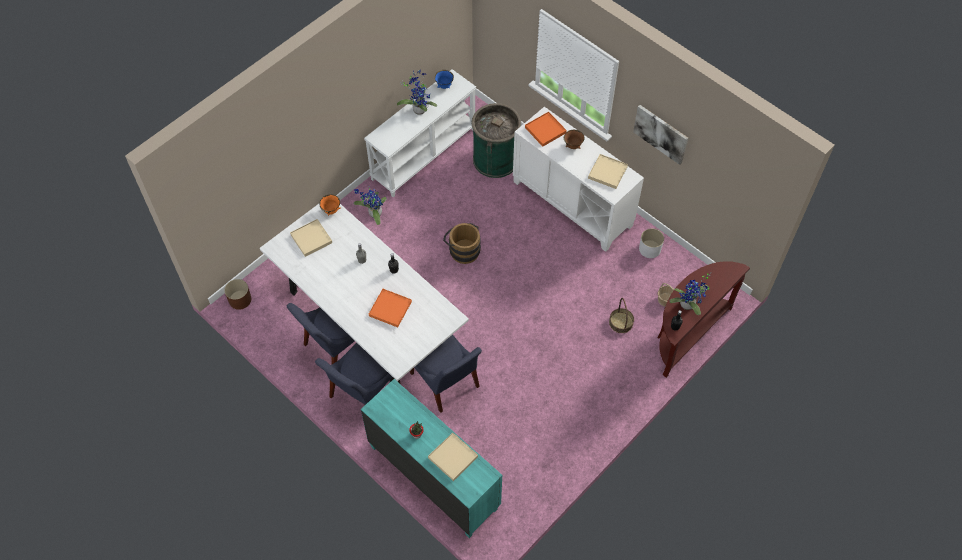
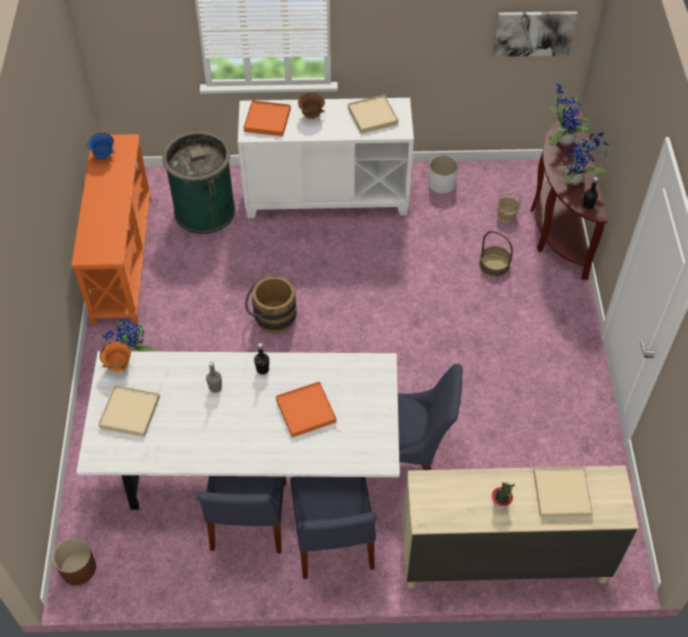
camera: 45 degrees left, 5 degrees down
(419, 108) = (101, 194): potted plant -> potted plant (562, 139)
(423, 153) = (121, 258): white console table -> orange console table
(433, 476) = (502, 557): turquoise dresser -> beige dresser
(661, 133) = (411, 28): picture -> picture (534, 32)

